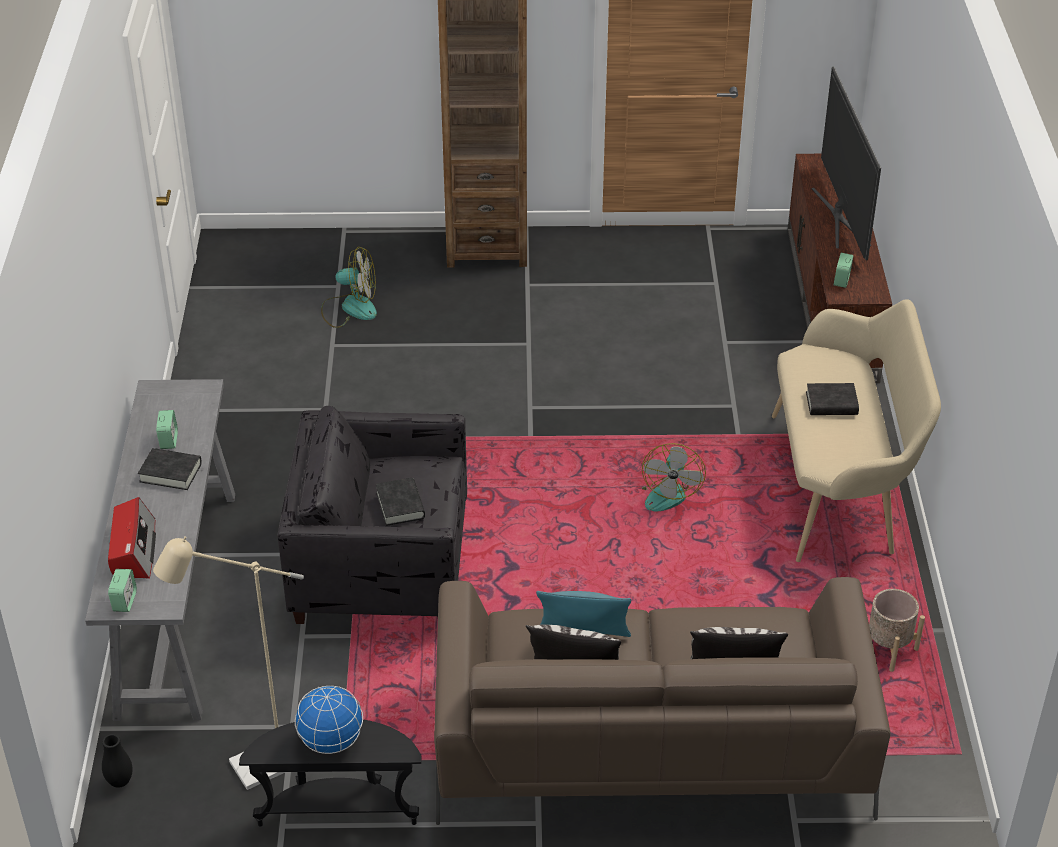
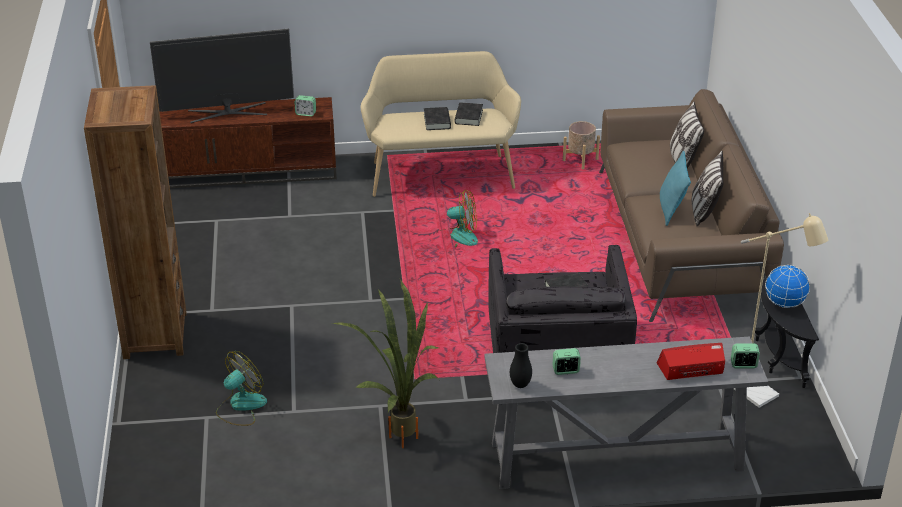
camera: 95 degrees left, 5 degrees down
(120, 782) = (796, 457): black vase -> black vase (520, 385)
(170, 472) = (603, 364): black book -> black book (468, 117)
(275, 422) = (400, 432): none -> potted plant
(350, 308) = (240, 406): fan -> fan turned 45 degrees clockwise

